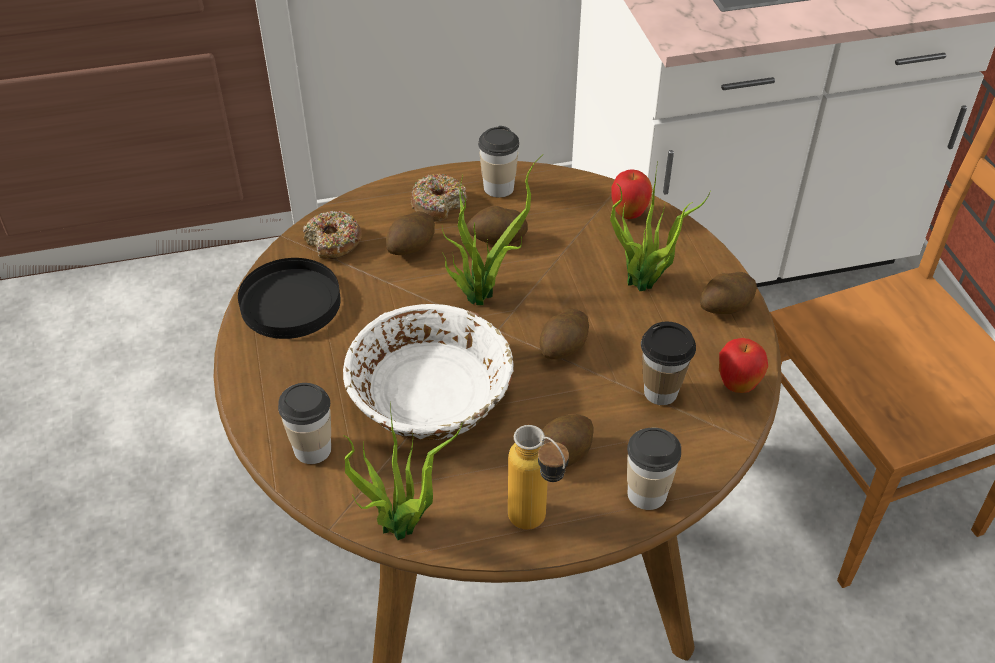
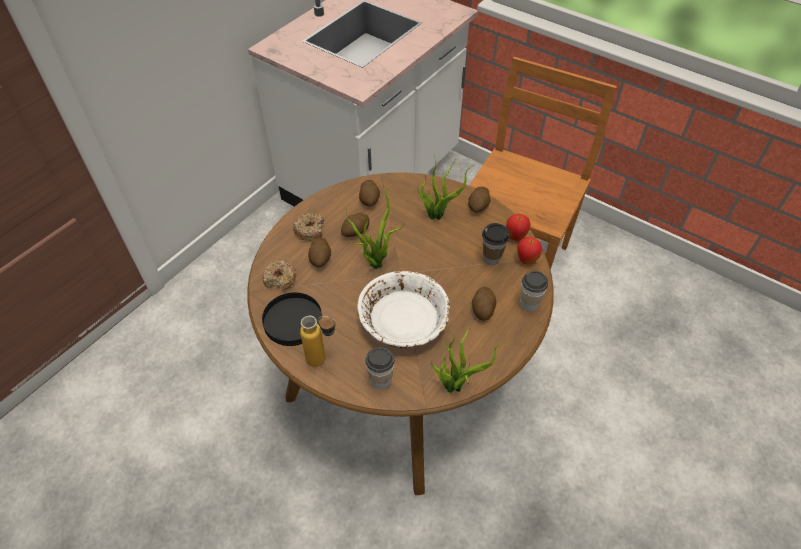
camera: 40 degrees left, 5 degrees up
(498, 188) = (329, 207): cup -> none
(536, 526) = (504, 346): bottle -> bottle (324, 360)
(563, 348) = (436, 264): potato -> potato (369, 200)
(629, 214) = (399, 187): apple -> apple (526, 260)

